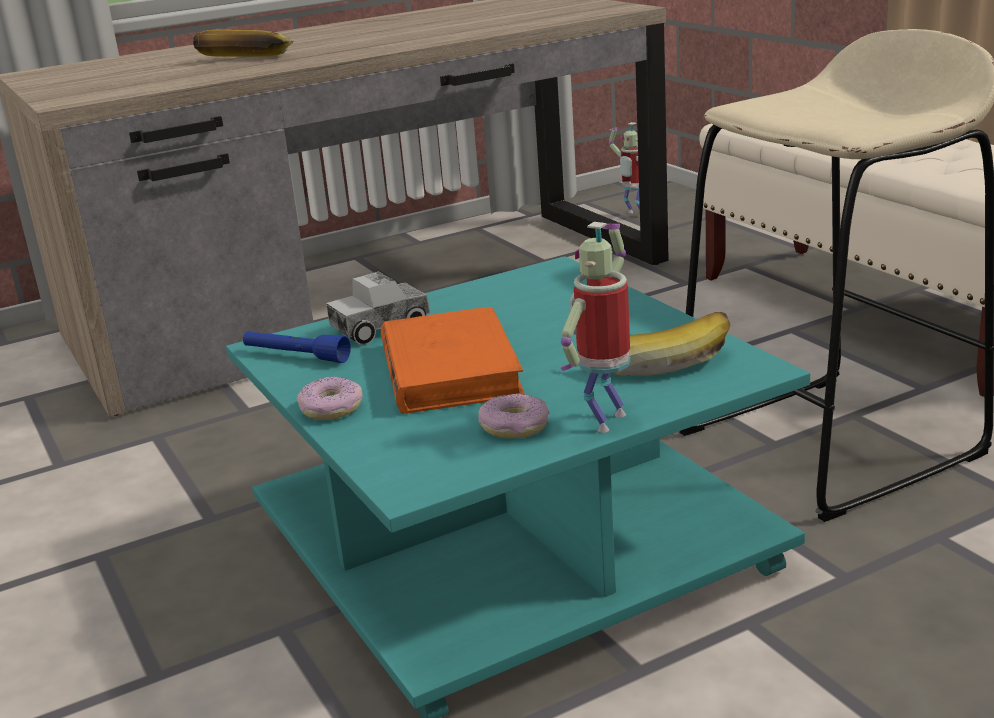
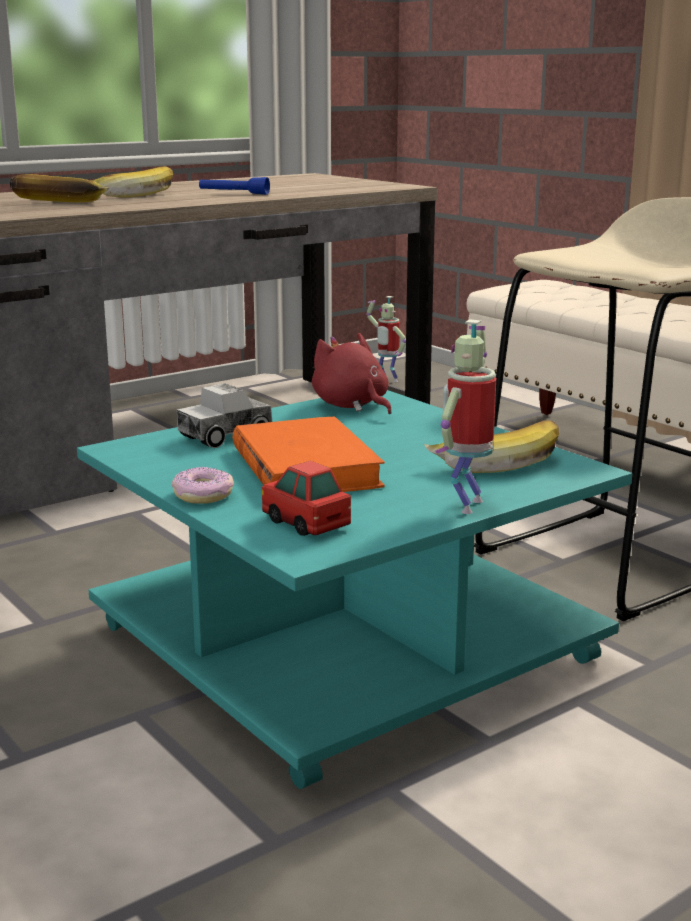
camera: 10 degrees left, 5 degrees down
(296, 356) = (151, 456): blue flashlight -> blue flashlight (233, 193)
(328, 40) = (132, 195): none -> banana
(424, 444) = (304, 522): none -> toy car
(514, 426) = (384, 509): donut -> none
(528, 284) = (352, 406): none -> red plush toy

